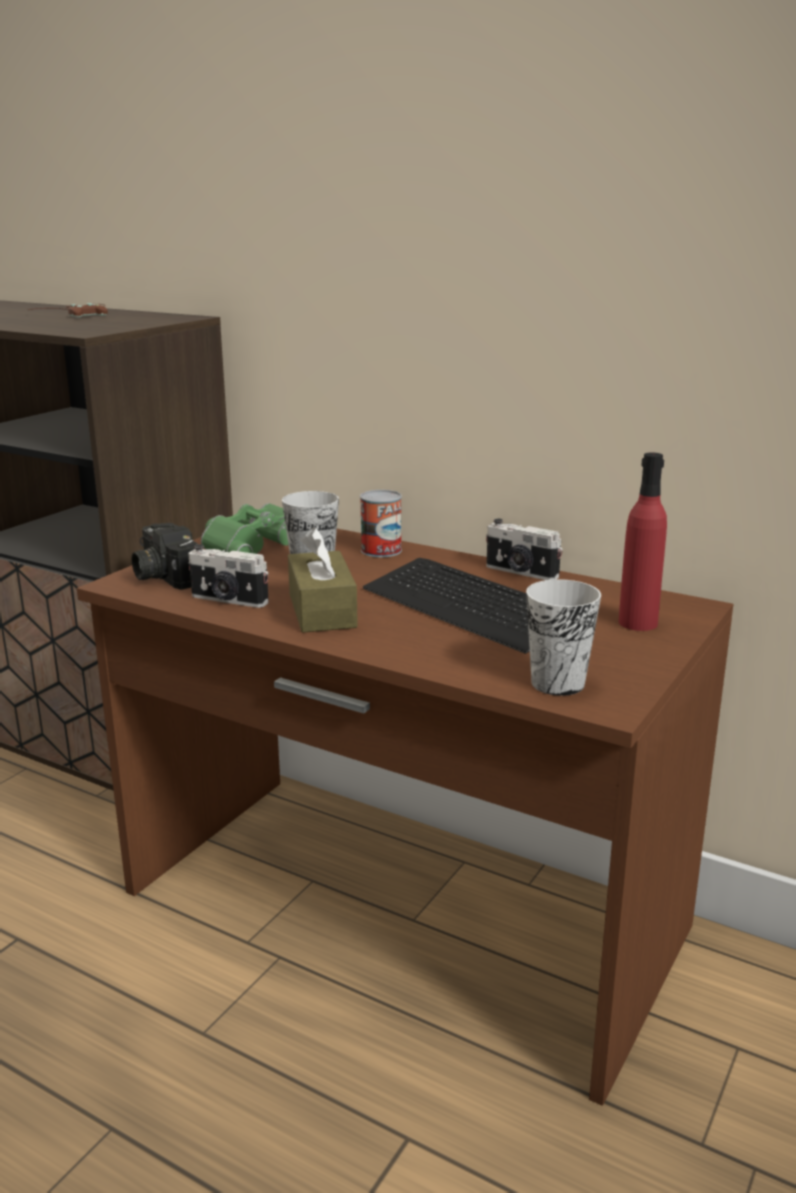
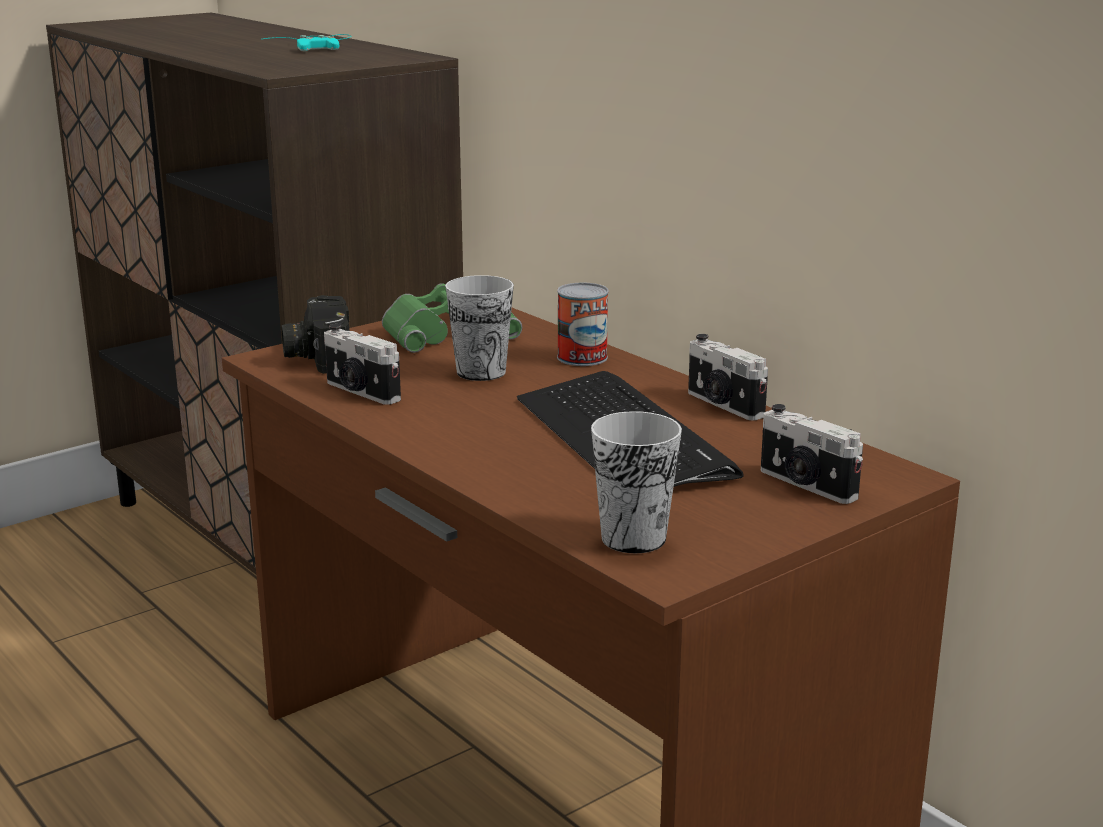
camera: 20 degrees right, 0 degrees up
(81, 313) = (318, 45): brown game controller -> turquoise game controller
(322, 610) = (449, 417): brown tissue box -> none
(637, 623) = (805, 485): red bottle -> camera

